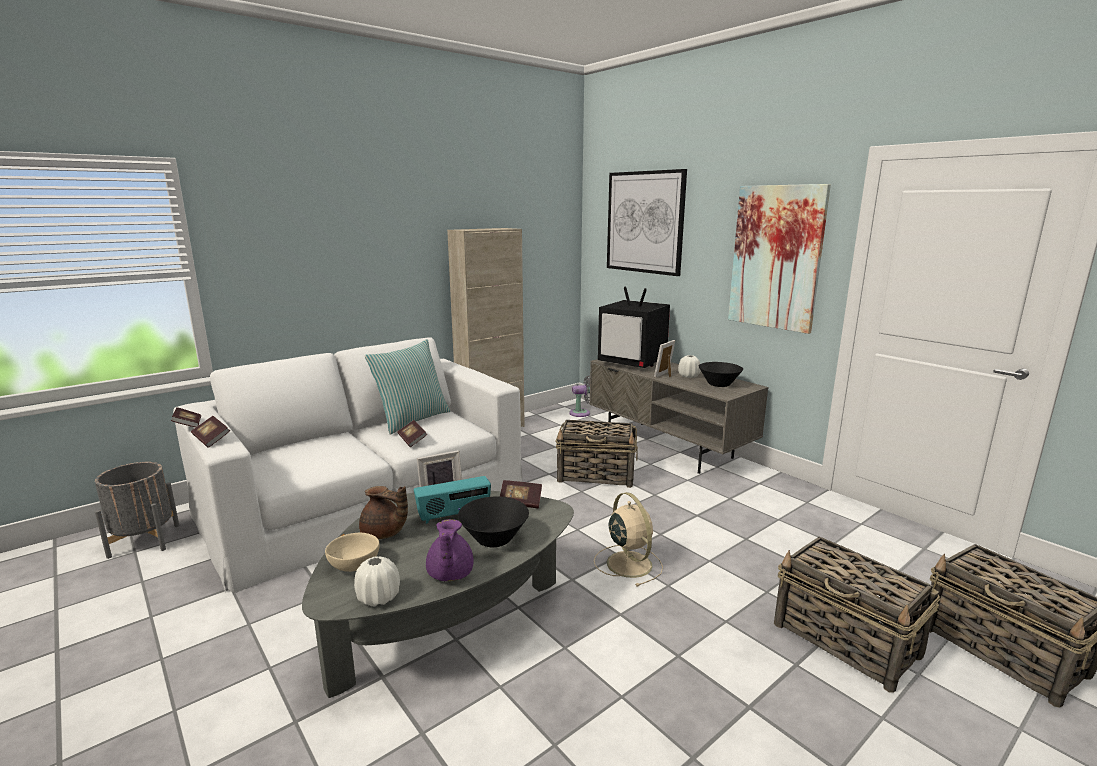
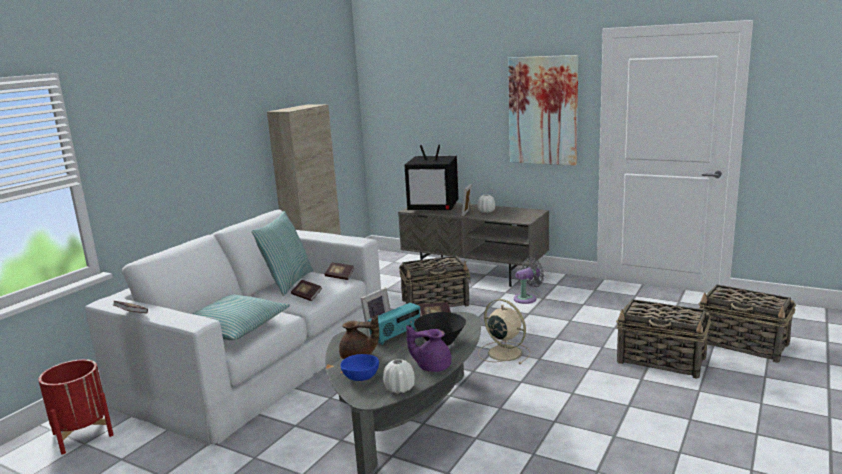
camera: 20 degrees left, 0 degrees up
(144, 541) = (83, 434): grey planter -> red planter
(211, 439) = (174, 318): book -> book (340, 276)
(304, 461) = (233, 328): none -> pillow
(353, 566) = (359, 378): beige bowl -> blue bowl
(449, 574) = (432, 366): purple teapot -> purple teapot turned 120 degrees clockwise
(582, 413) = (385, 260): grey fan -> grey fan (527, 298)
(644, 222) = (424, 89): picture -> none
(719, 384) = (514, 214): black bowl -> none

